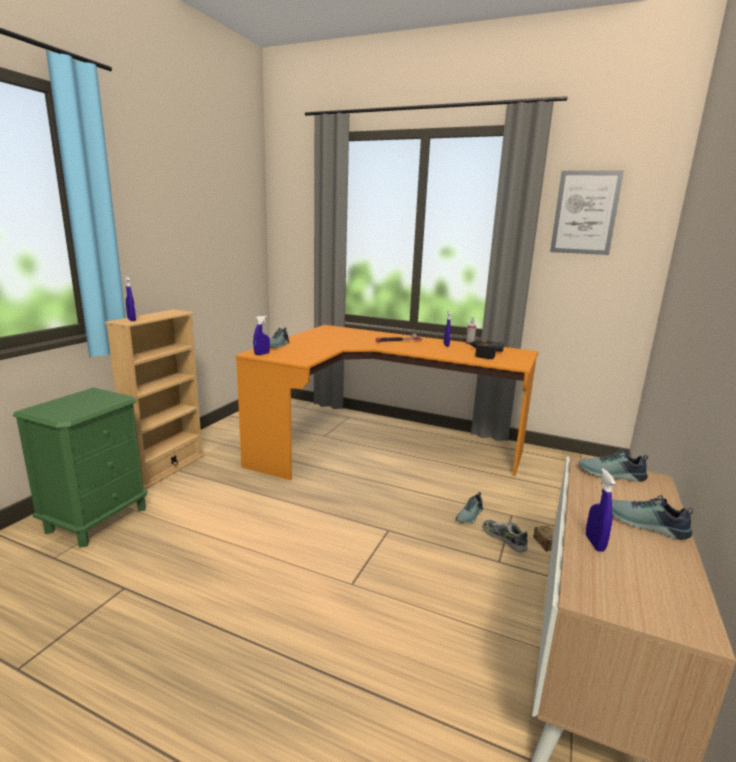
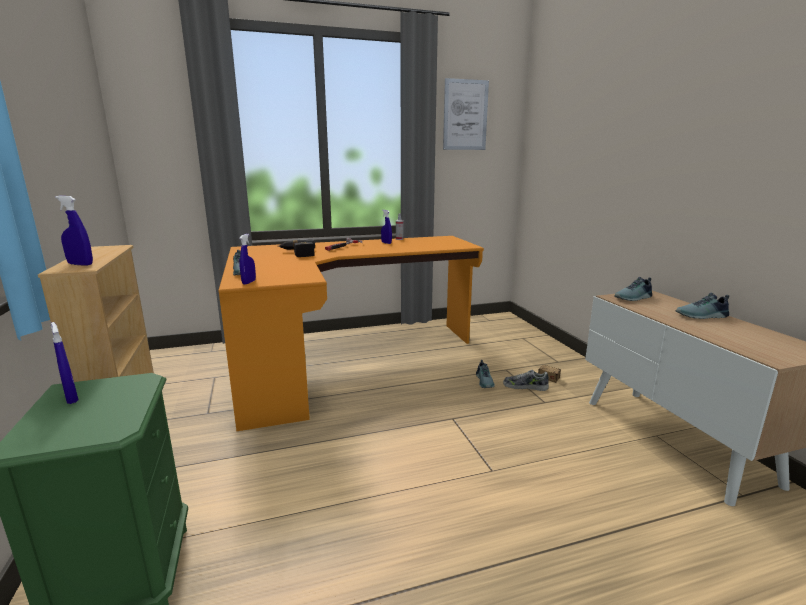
camera: 40 degrees left, 0 degrees up
(482, 353) = (427, 243): power drill -> power drill (298, 253)
(594, 543) = (713, 333): blue spray bottle -> blue spray bottle (71, 398)

